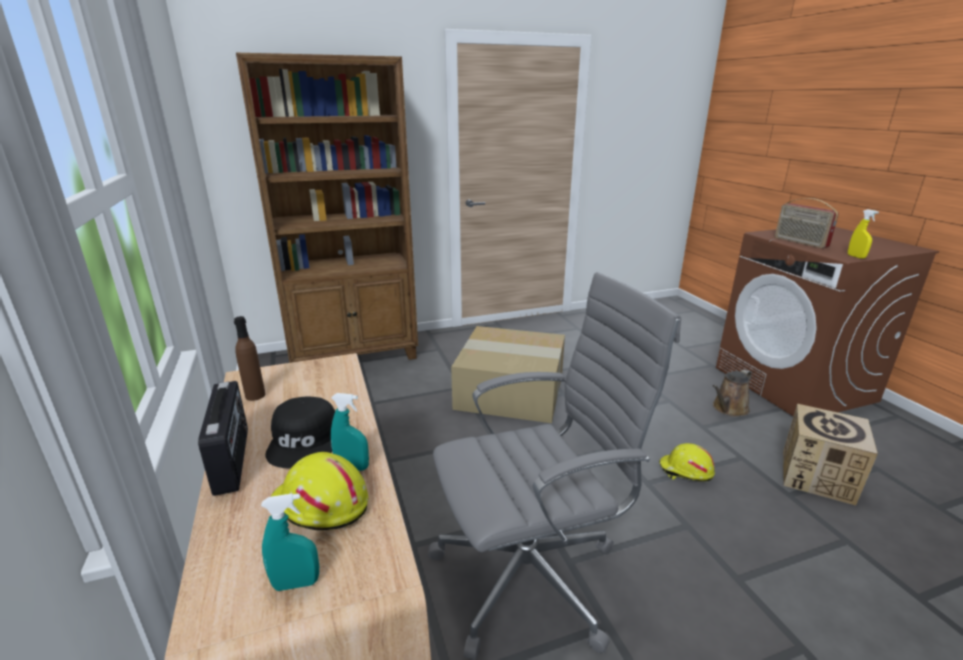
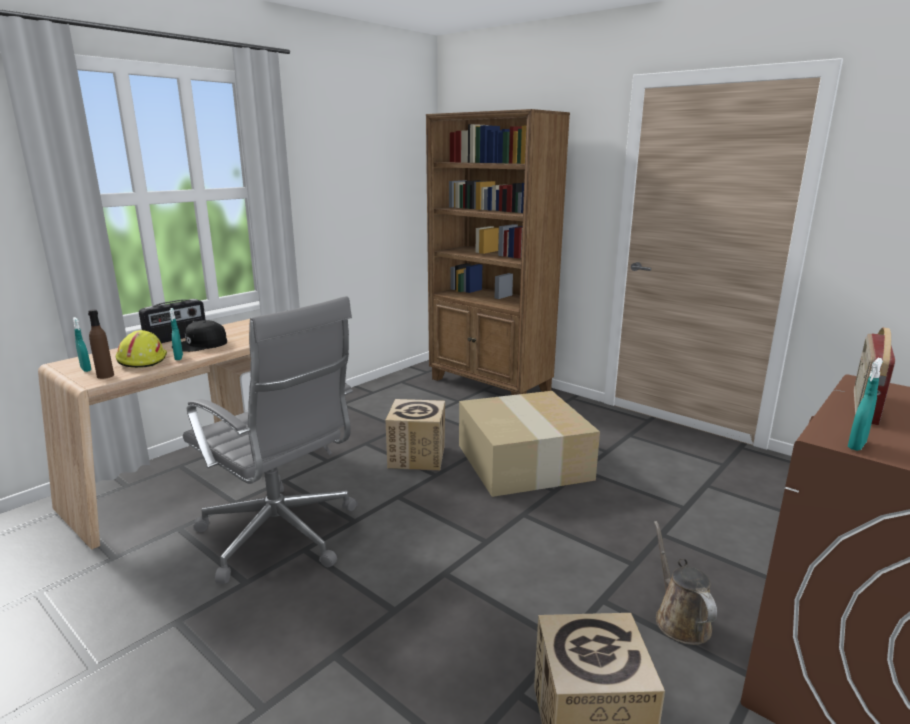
camera: 60 degrees right, 5 degrees down
(255, 395) = (243, 325): brown bottle -> brown bottle (105, 376)
(450, 438) = (417, 456): none -> cardboard box
(685, 471) = (489, 597): yellow hard hat -> none
(728, 409) = (679, 619): brown watering can -> brown watering can turned 60 degrees clockwise
(856, 256) = (856, 445): yellow spray bottle -> turquoise spray bottle

